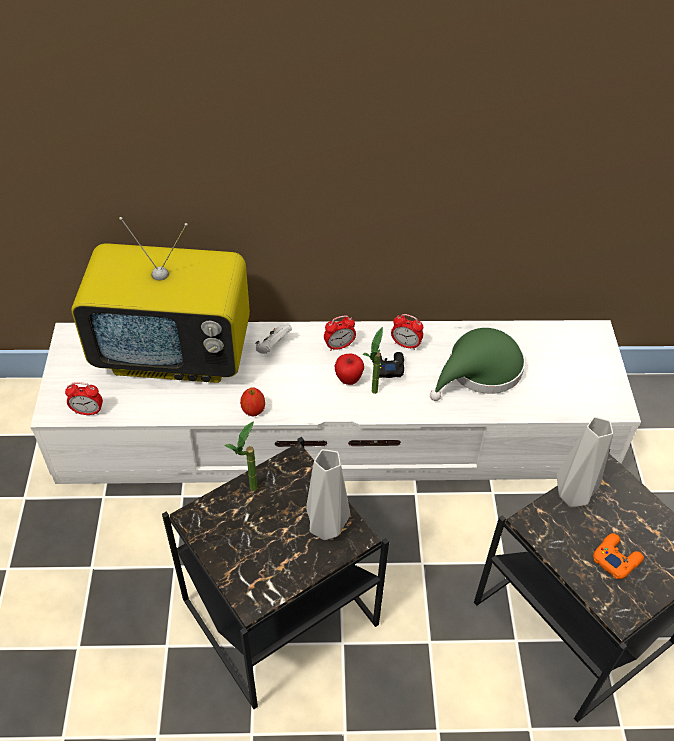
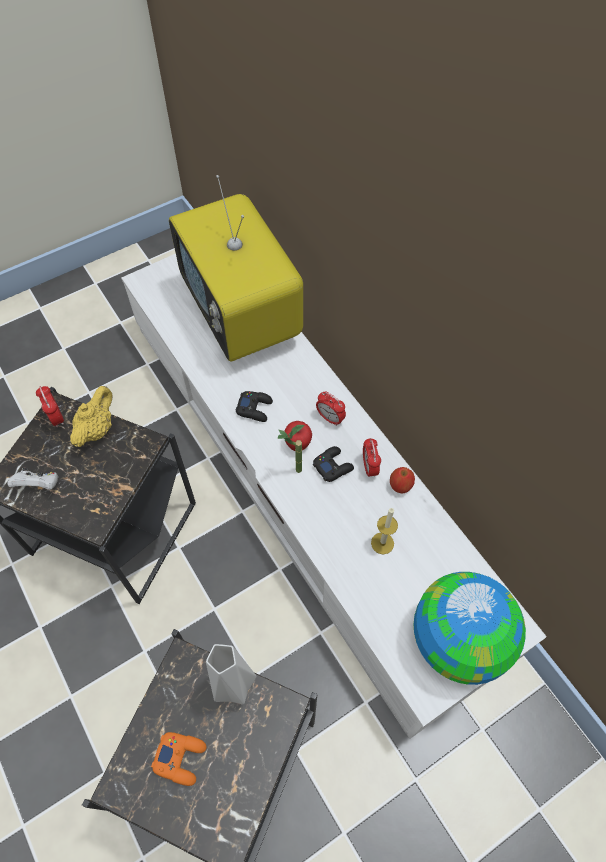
camera: 60 degrees right, 10 degrees up
(88, 411) = (153, 299): alarm clock -> alarm clock (56, 417)
(248, 493) = (97, 429): potted plant -> yellow teapot
(253, 410) = (220, 396): apple -> apple (400, 486)
(272, 347) = (294, 373): white game controller -> white game controller (39, 485)
(287, 391) = (255, 408): none -> black game controller
(325, 527) = (92, 497): grey vase -> none
(480, 371) = (382, 543): green hat -> candle
(586, 367) = (459, 640): none -> globe

